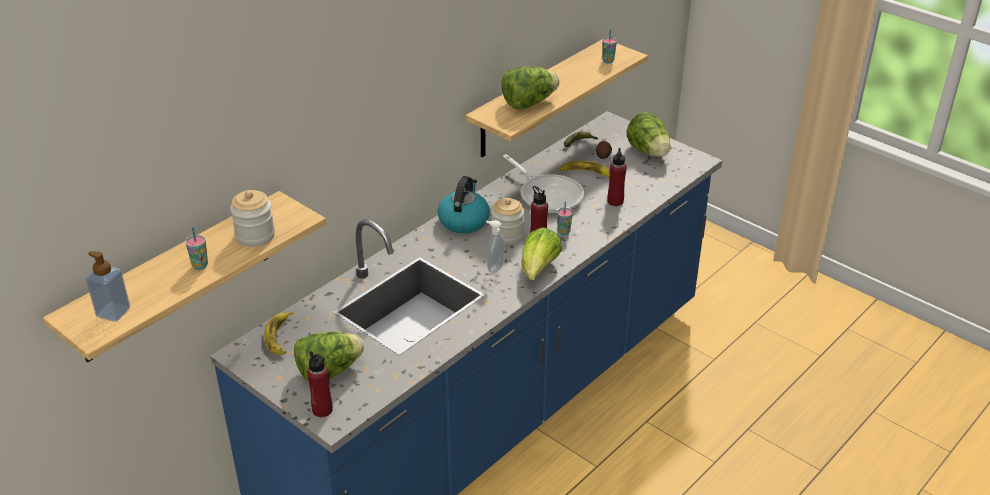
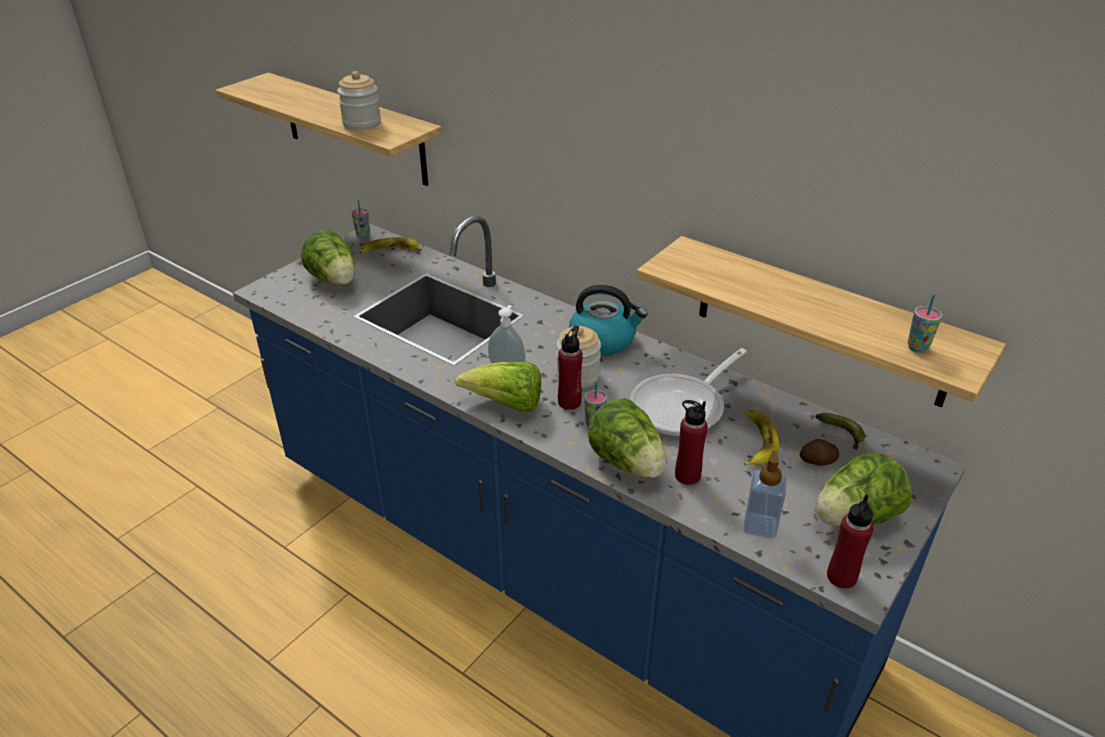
camera: 85 degrees right, 0 degrees up
(113, 312) = (263, 90): soap dispenser -> soap dispenser (760, 526)
(200, 266) = (319, 109): cup -> cup (363, 235)
(322, 410) = (281, 283): red bottle -> red bottle (841, 577)
(529, 103) = (733, 279): lettuce -> lettuce (627, 462)

